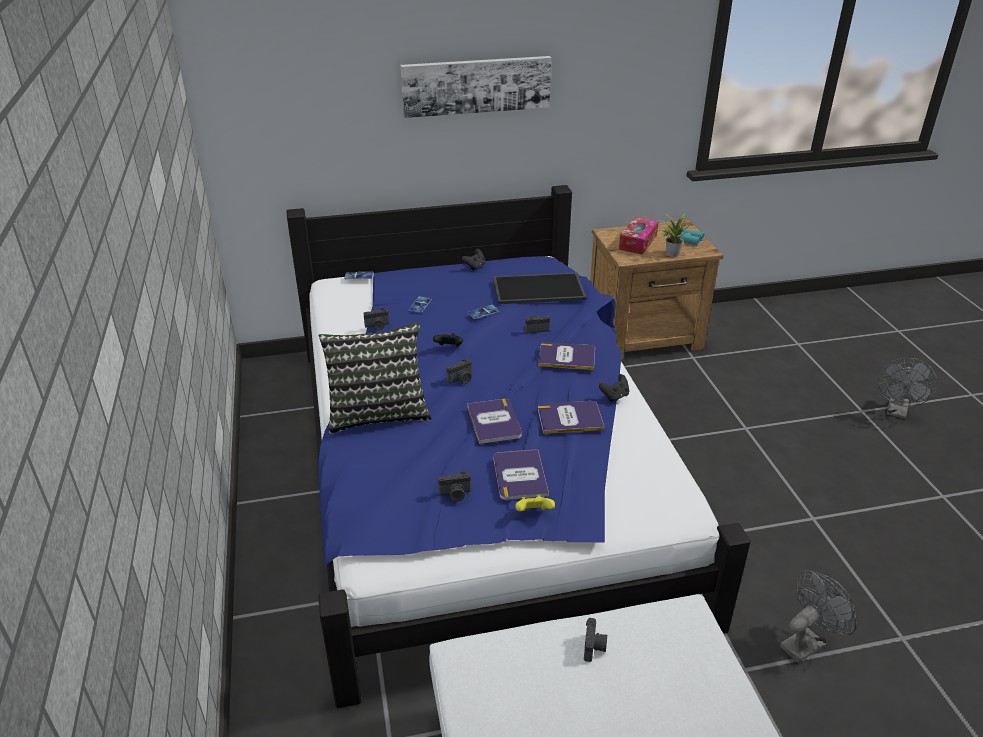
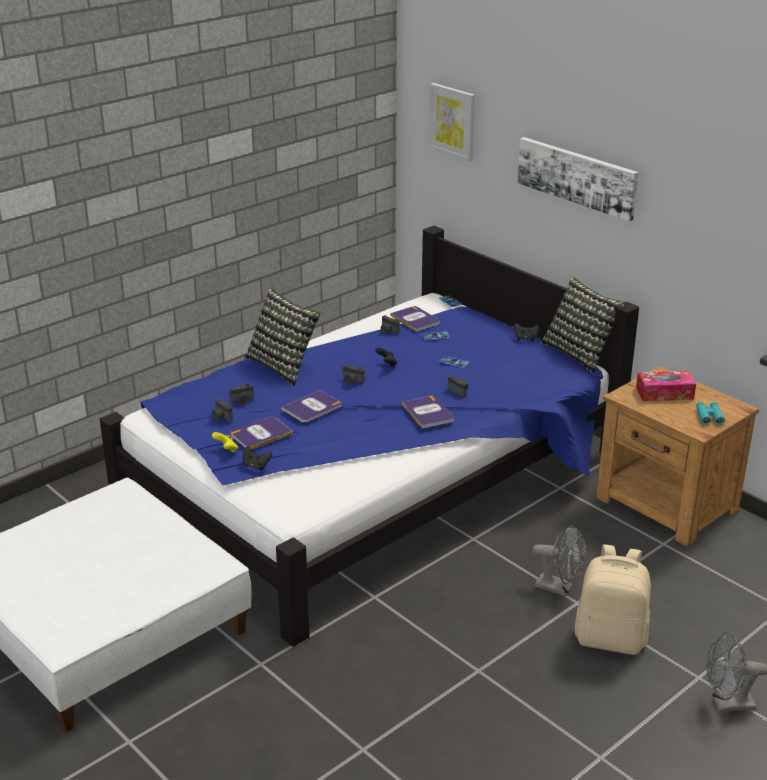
camera: 60 degrees right, 5 degrees down
(289, 79) = (452, 121): none -> picture
(524, 253) = (580, 353): none -> pillow
(539, 288) = (522, 374): tray -> none
(570, 418) = (346, 435): book -> book (415, 319)
(594, 647) = (161, 533): camera -> camera (242, 401)
(614, 396) = (399, 448): black game controller -> black game controller (256, 466)
(670, 253) = (666, 414): potted plant -> none
(800, 431) = (610, 638): none -> beige backpack
(807, 642) = (314, 692): grey fan -> grey fan (559, 588)

